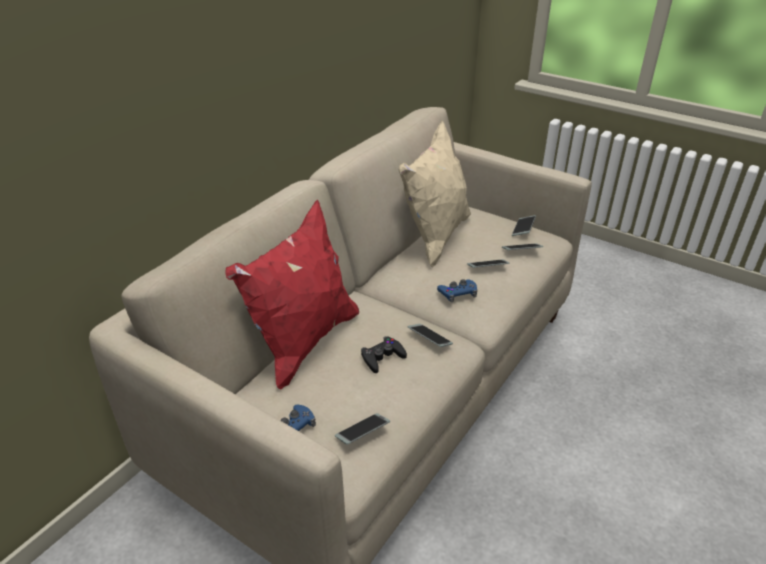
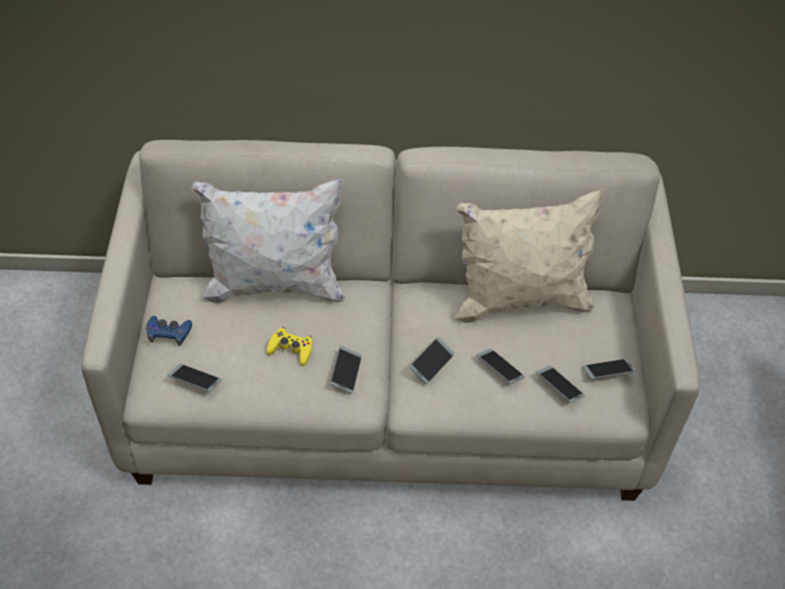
camera: 55 degrees right, 15 degrees up
(304, 342) = (274, 284): red pillow -> white pillow
(382, 357) = (291, 349): black game controller -> yellow game controller
(458, 293) = (432, 363): blue game controller -> phone

